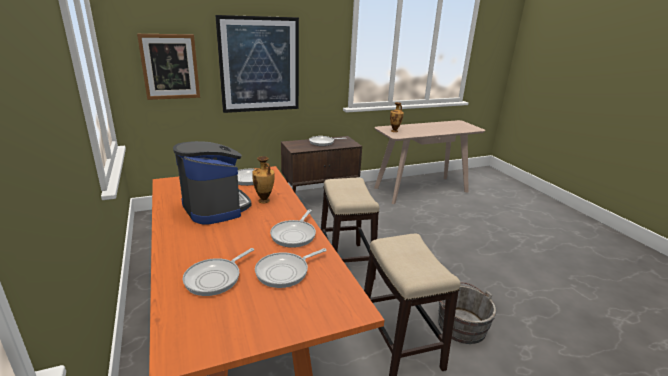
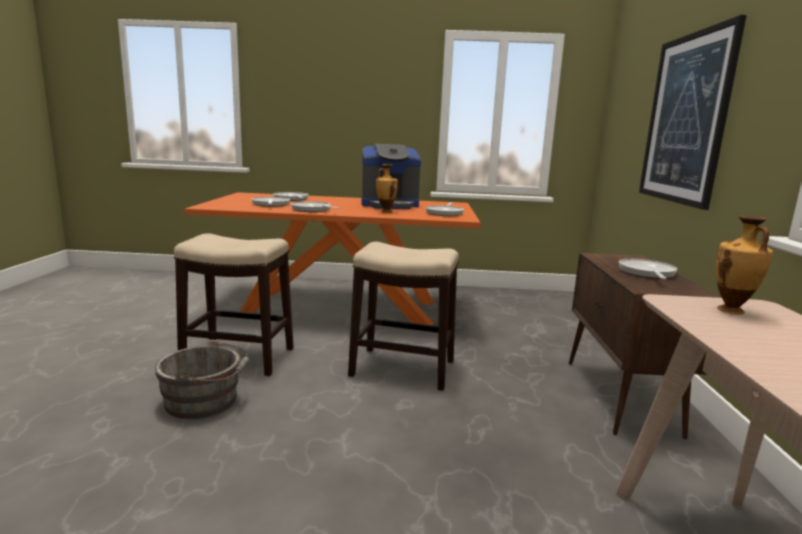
camera: 115 degrees right, 10 degrees down
(170, 67) = (627, 123): picture -> none

